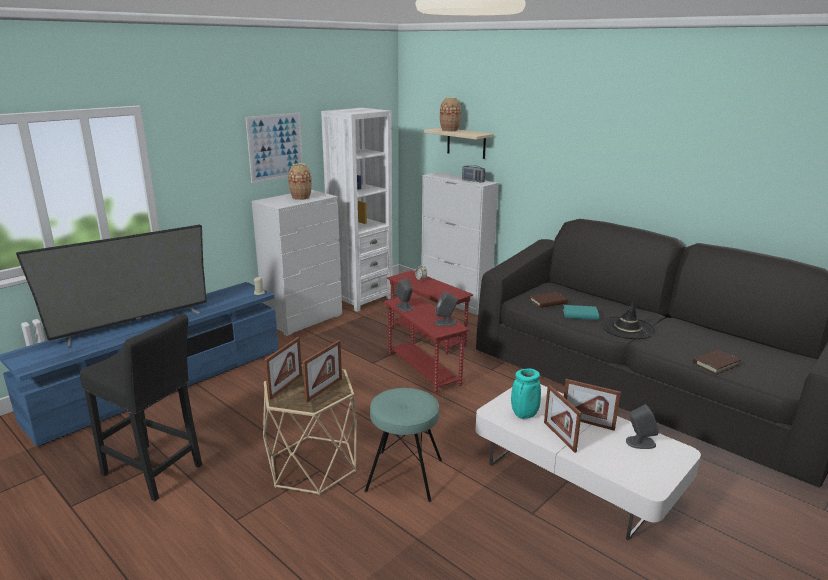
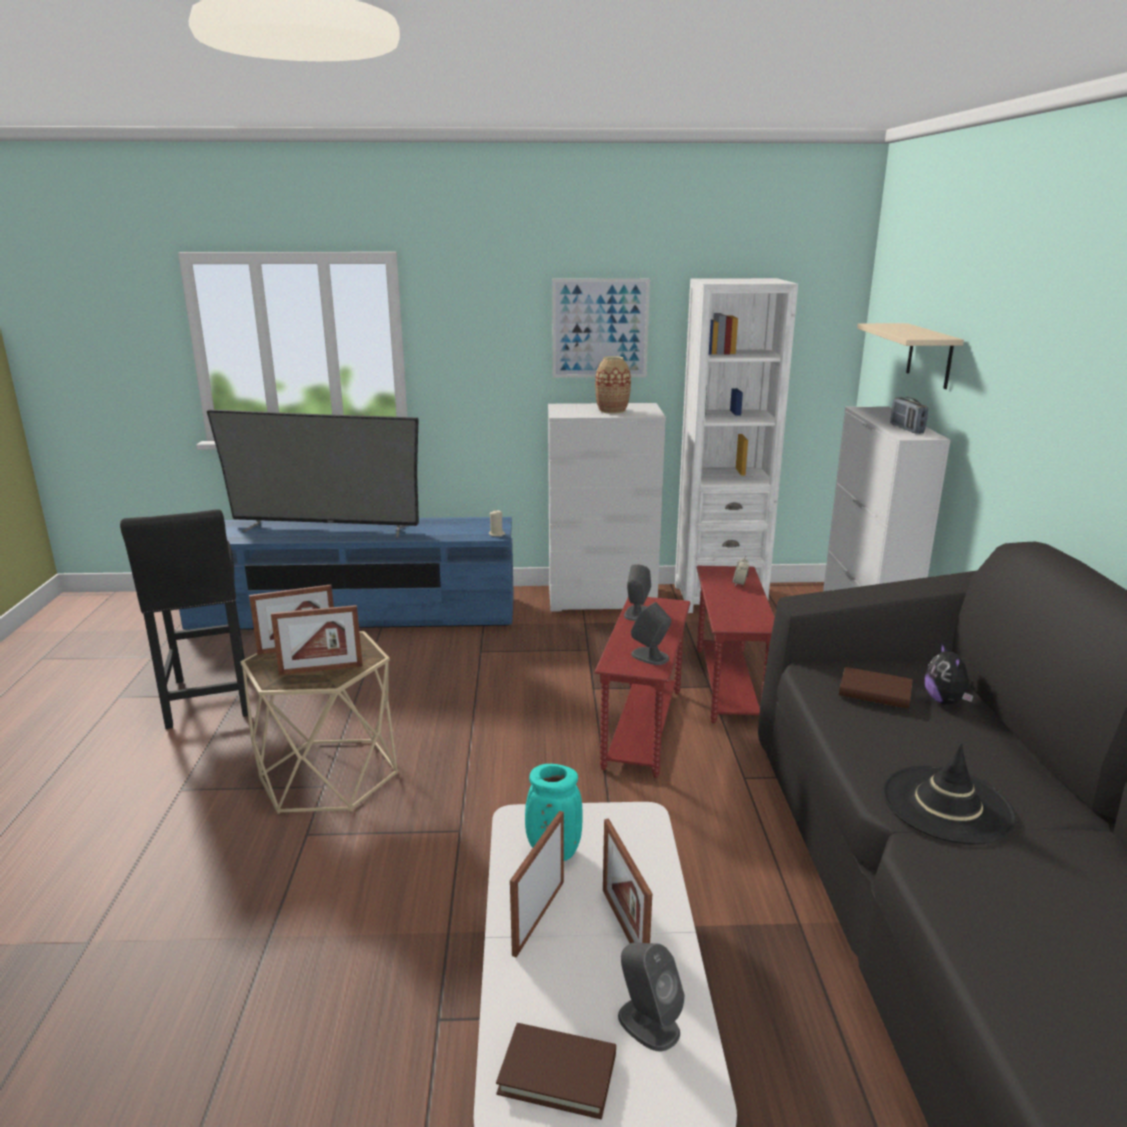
camera: 45 degrees right, 0 degrees up
(404, 475) = (388, 851): turquoise stool -> none
(450, 130) = (898, 328): vase -> none
(570, 297) = (945, 701): none -> plush toy
(580, 314) = (895, 738): turquoise book -> none
(716, 364) = (1024, 981): brown book -> brown book (557, 1073)

